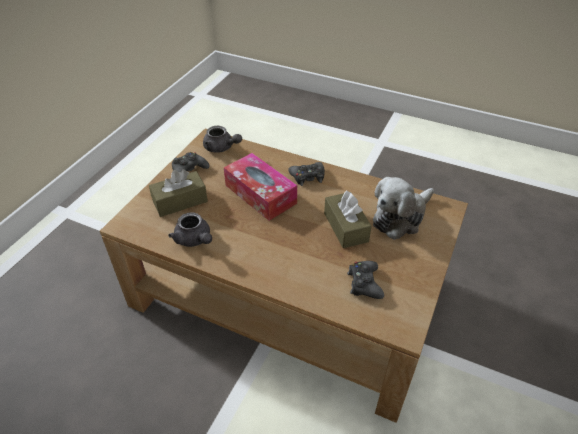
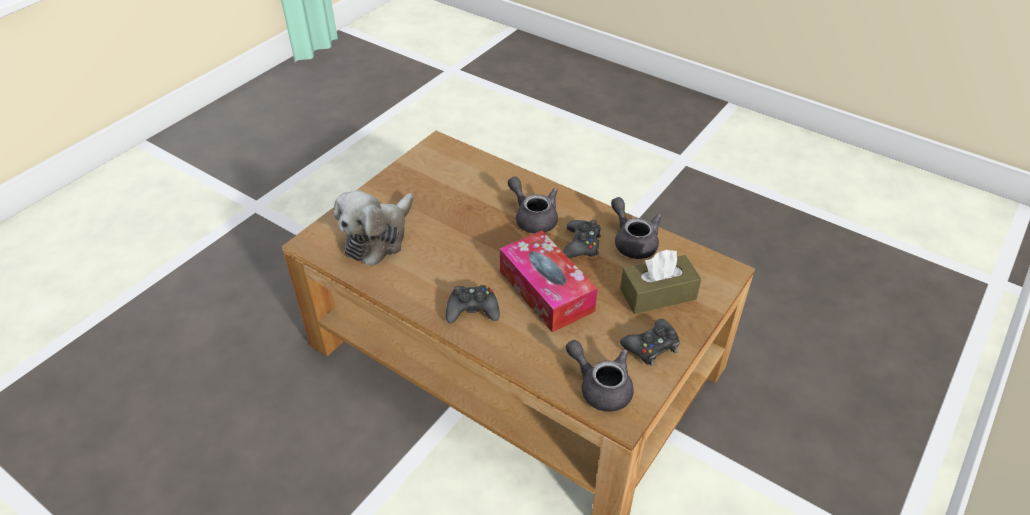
camera: 170 degrees left, 0 degrees up
(281, 251) = (533, 217): none -> grey teapot
(345, 227) = (450, 234): brown tissue box -> none
(364, 283) = (456, 179): black game controller -> black game controller (582, 244)
(400, 217) = (378, 237): plush toy -> plush toy turned 150 degrees clockwise

